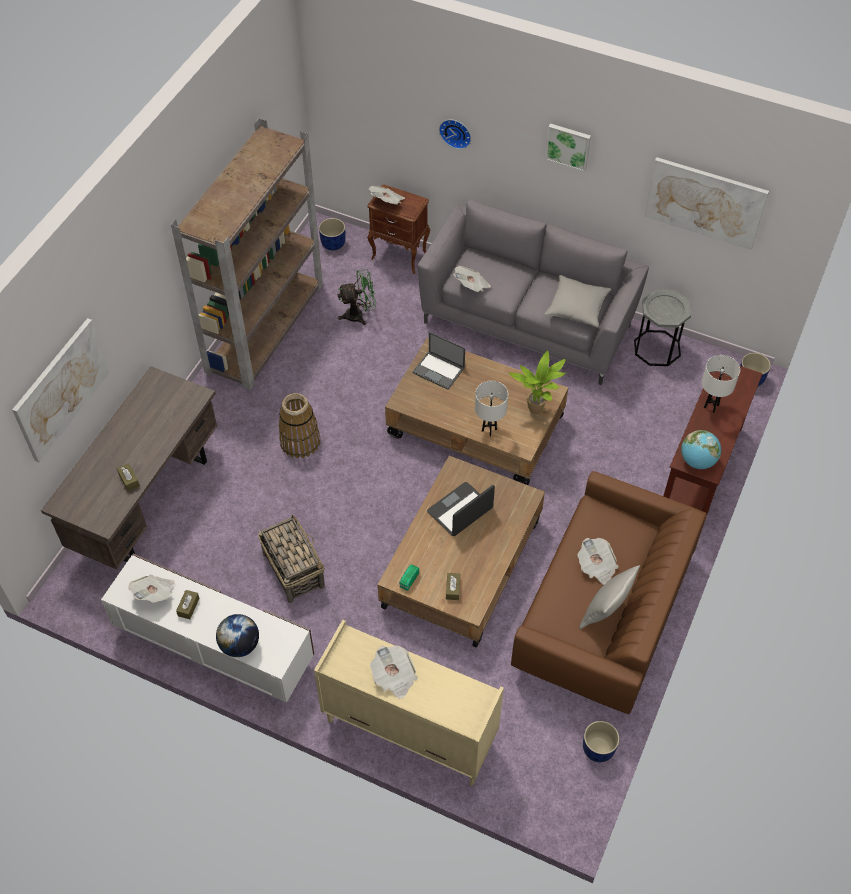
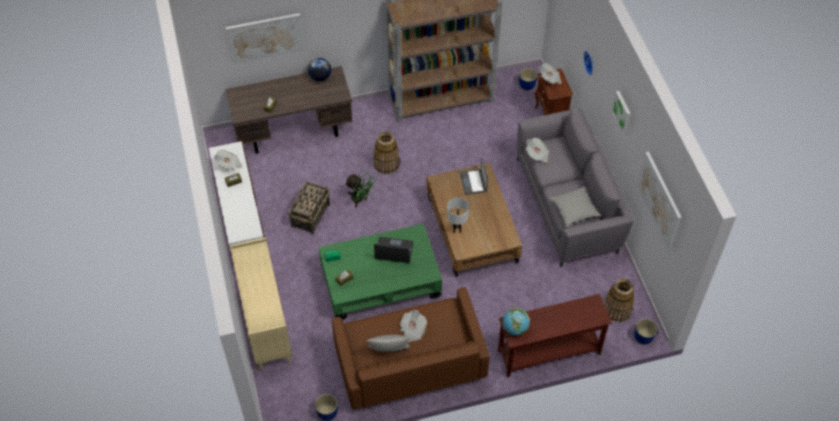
camera: 50 degrees right, 0 degrees up
(240, 645) = (231, 215): globe -> globe (320, 77)
(359, 315) = (491, 130): green fan -> green fan (360, 199)
(394, 677) = (255, 279): newspaper -> none
(462, 564) = (380, 282): brown coffee table -> green coffee table
(537, 411) = (491, 242): potted plant -> none
(657, 348) = (616, 277): grey side table -> none
(698, 376) = (617, 309): none -> basket
(711, 406) = (560, 312): white table lamp -> none

